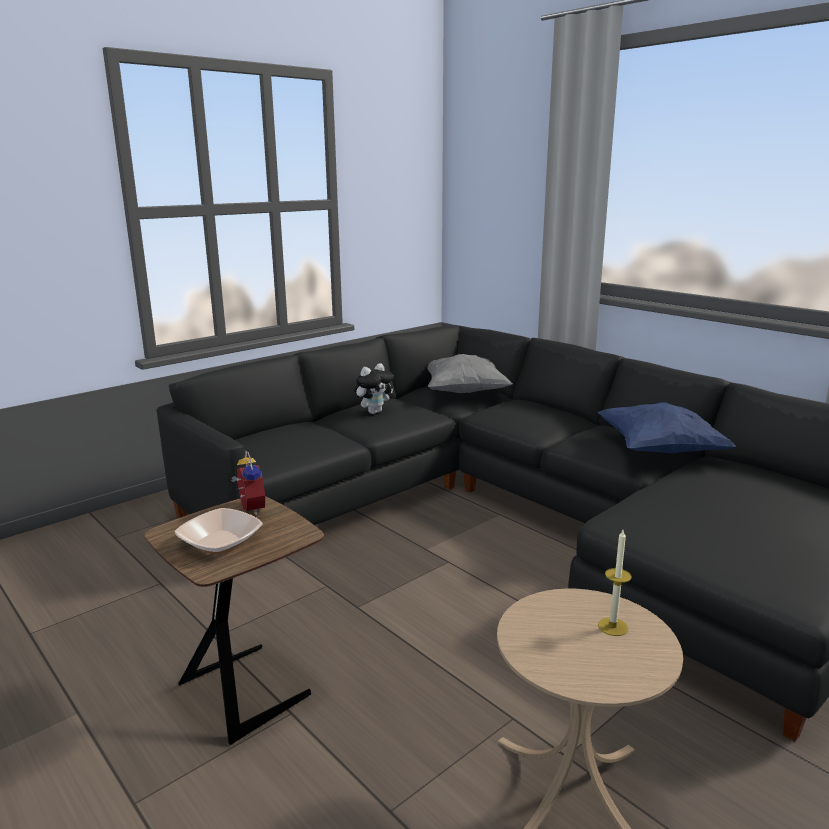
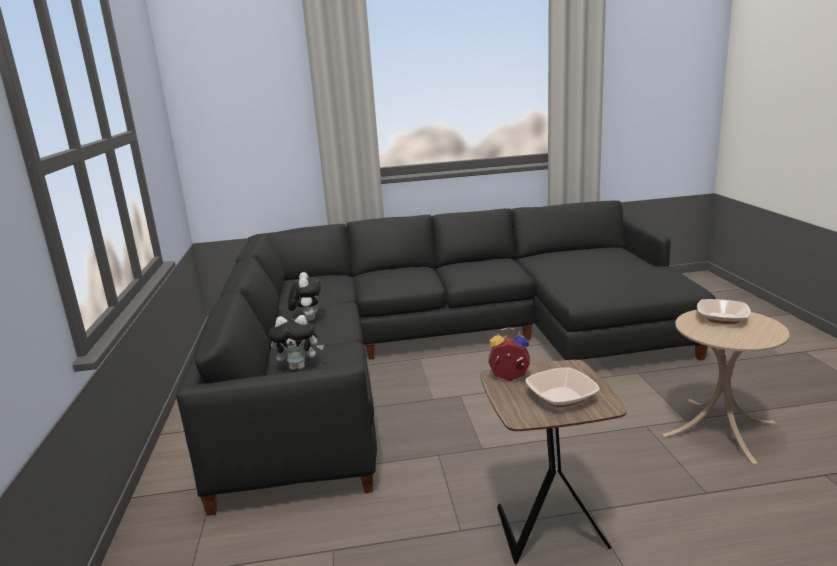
camera: 55 degrees left, 0 degrees up
(277, 438) = (299, 367): none -> plush toy
(464, 392) = (322, 283): grey pillow -> none
(613, 626) = (722, 318): candle -> bowl
(660, 451) = (505, 263): blue pillow -> none

